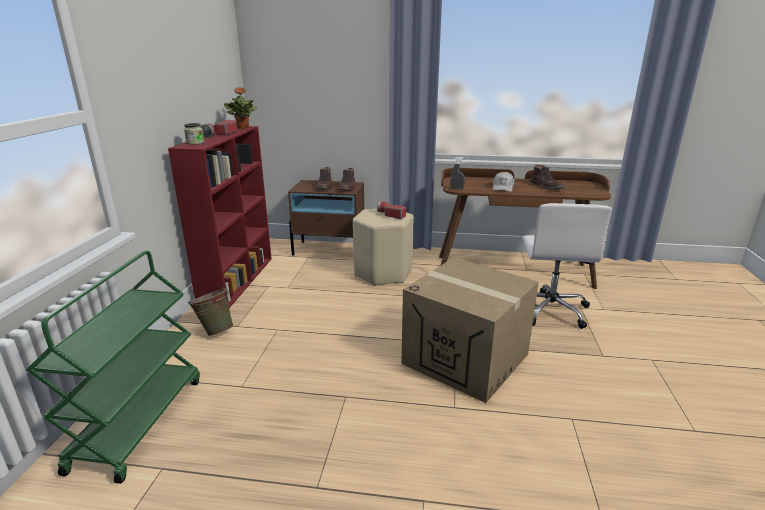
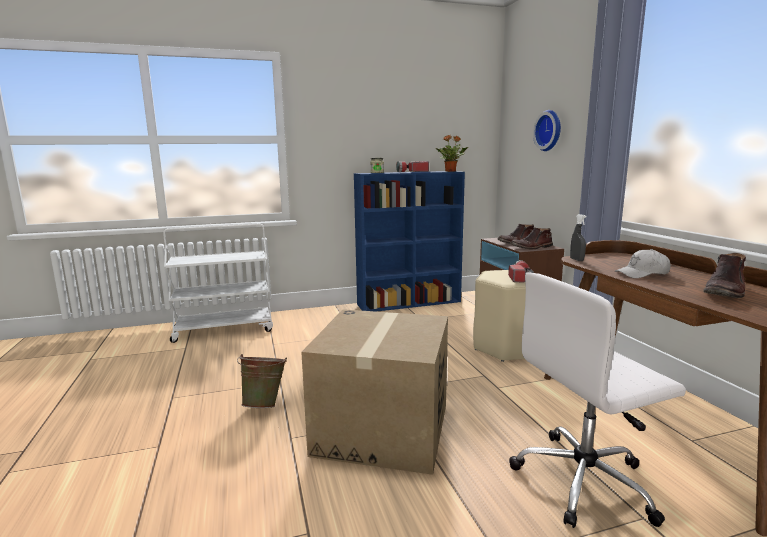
camera: 65 degrees right, 10 degrees down
(138, 421) = (225, 329): green cart -> white cart
(215, 330) = (333, 317): green bucket -> green bucket (265, 404)
(238, 280) = (410, 303): red bookcase -> blue bookcase
(328, 80) = (550, 130): none -> wall clock

